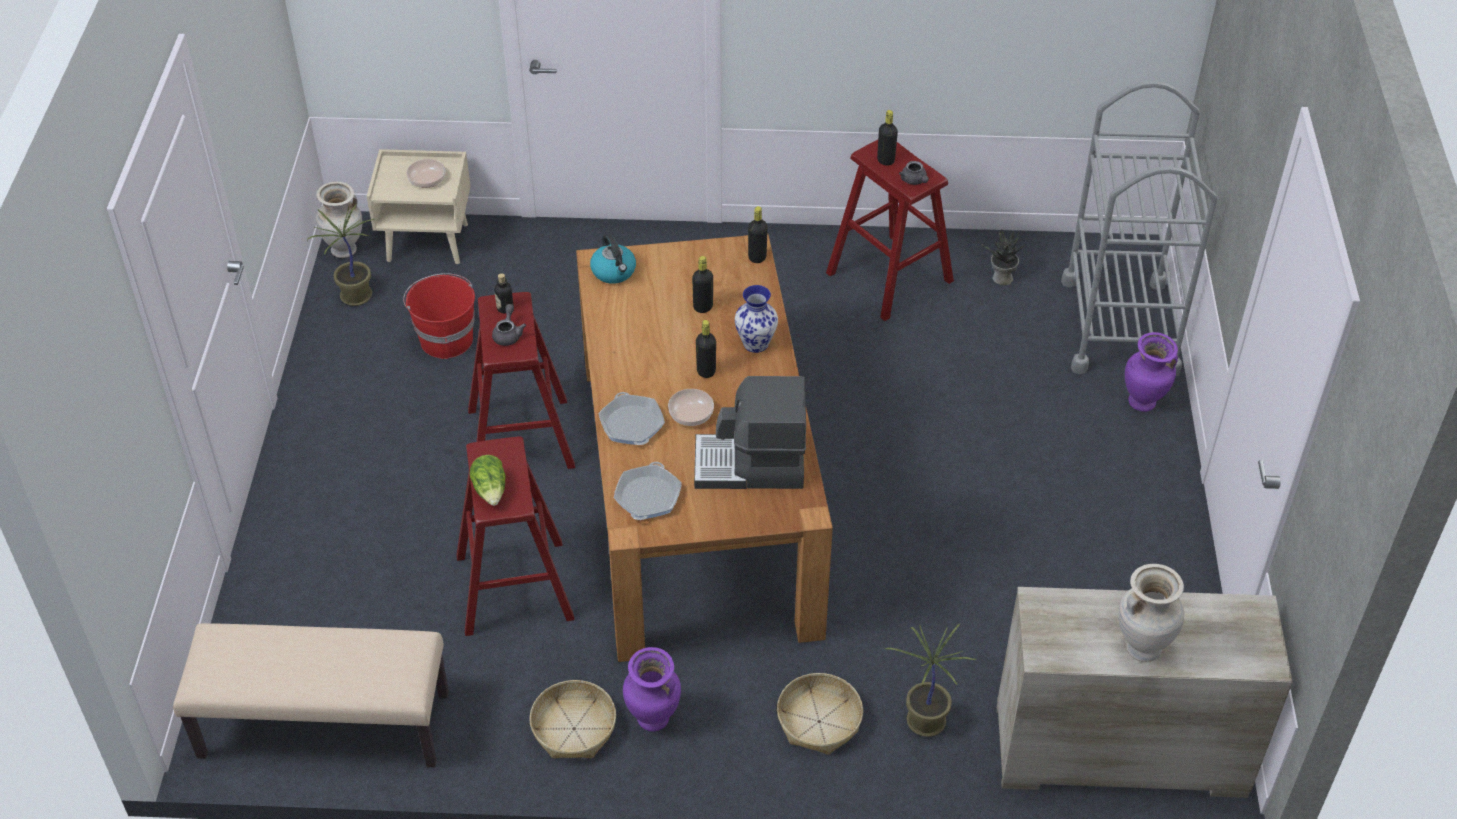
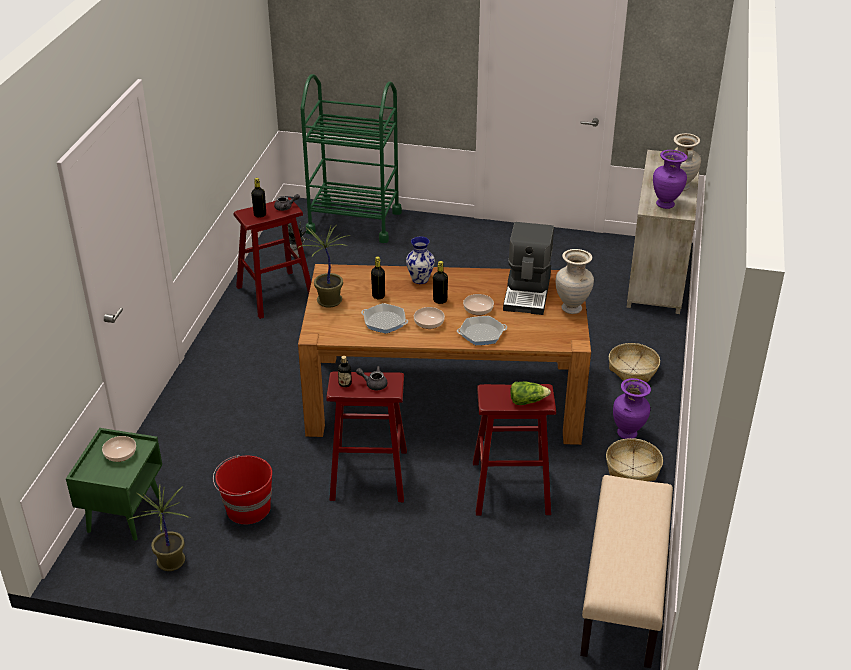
camera: 80 degrees left, 10 degrees down
(345, 251) = (108, 568): beige vase -> beige vase (572, 308)
(428, 242) = (124, 513): beige nightstand -> green nightstand
(614, 272) = (329, 329): kettle -> none
(647, 367) = (429, 323): none -> bowl
(648, 497) = (547, 333): frying pan -> frying pan (384, 322)
(757, 257) = (338, 270): black bottle -> none
(924, 721) = (634, 332): potted plant -> potted plant (328, 302)
(1119, 326) = (354, 222): grey cart -> green cart
(1142, 403) = (418, 226): purple vase -> purple vase (666, 204)

